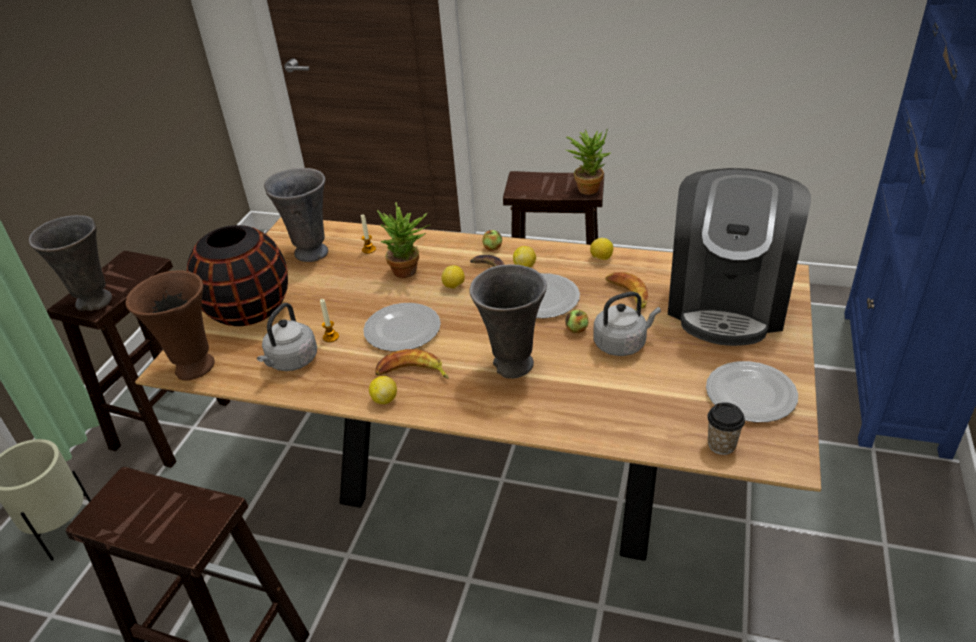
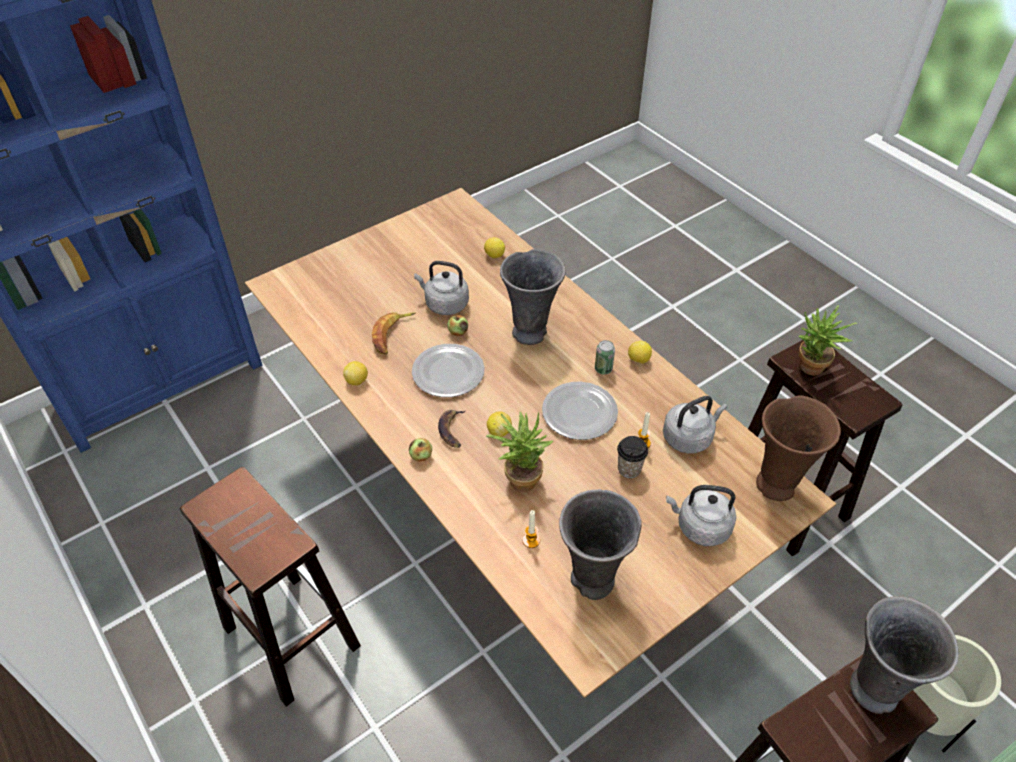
camera: 145 degrees left, 10 degrees up
(249, 311) = (700, 527): black vase -> grey kettle
(412, 373) = (603, 369): banana -> can
(525, 266) = (422, 414): lemon -> lemon (494, 255)
(588, 187) = (228, 492): potted plant -> potted plant (809, 370)
(721, 445) = (475, 224): cup -> cup (629, 469)
(727, 302) = (338, 290): coffee machine -> none
(751, 395) = (423, 235): plate -> none

